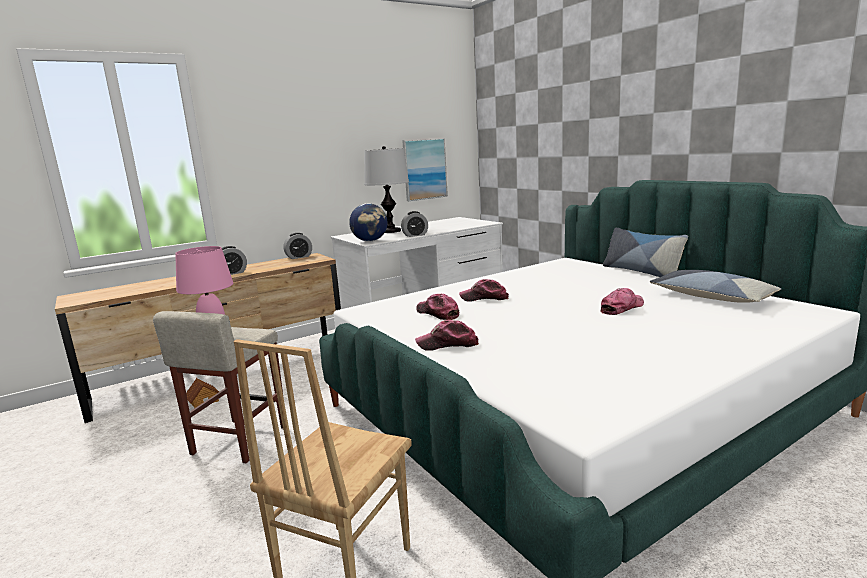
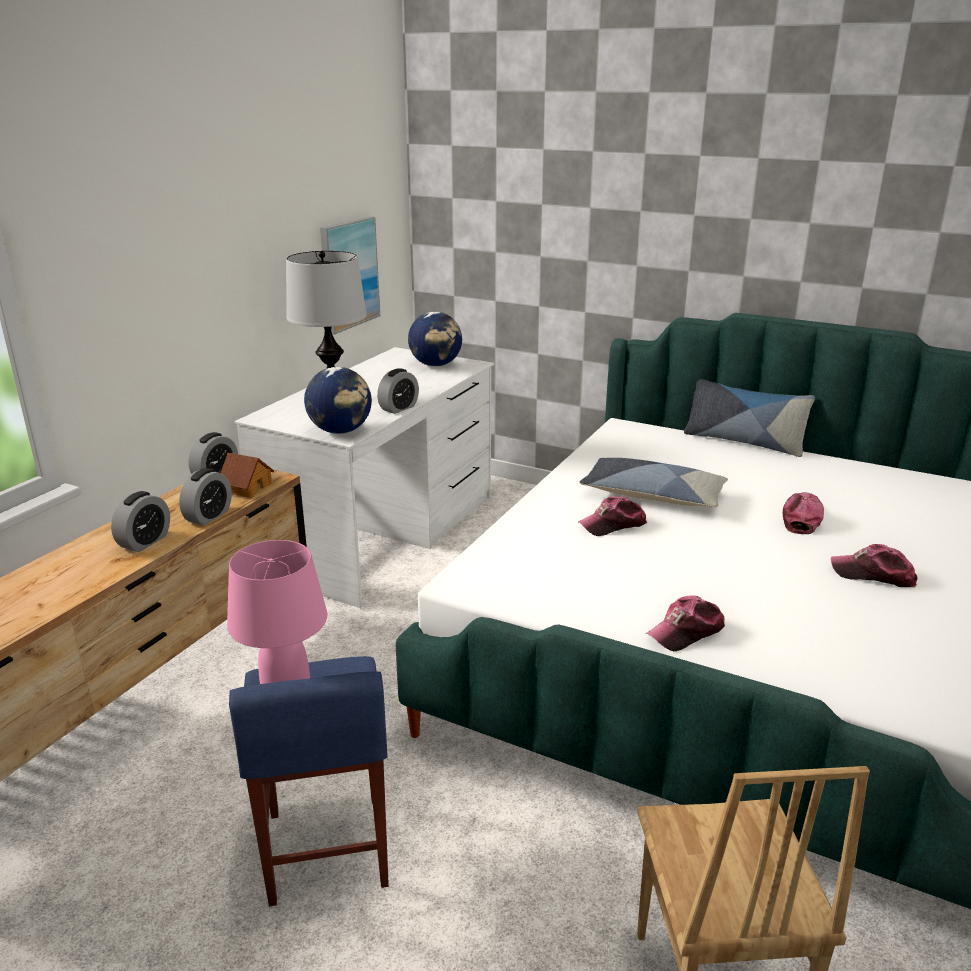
camera: 30 degrees left, 10 degrees up
(204, 401) = (162, 792): toy house -> toy house (246, 487)
(239, 440) = (326, 850): beige stool -> blue stool
(271, 268) = (208, 516): none -> alarm clock
(437, 313) = (591, 570): cap -> cap (873, 575)
(467, 222) = (436, 365): none -> globe
(711, 297) = (869, 483): pillow -> pillow (652, 495)

